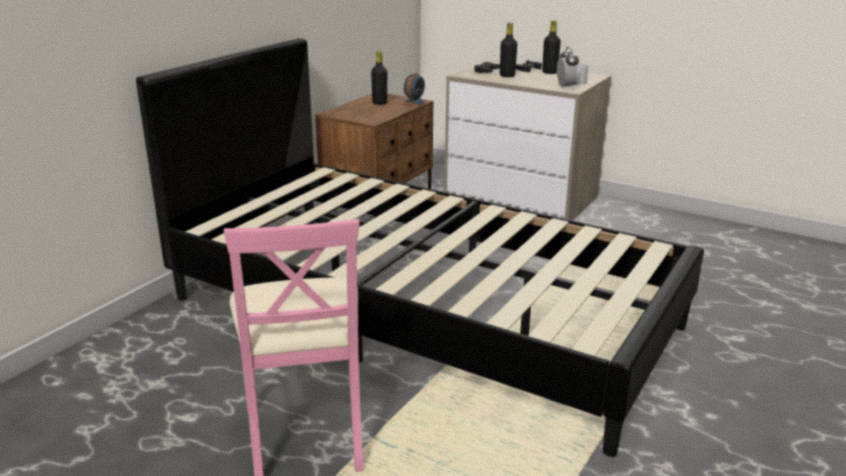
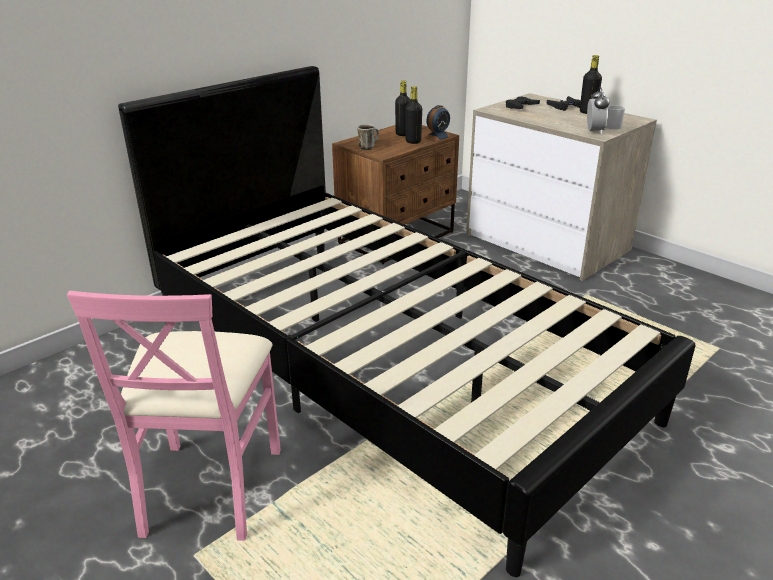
camera: 15 degrees right, 5 degrees up
(354, 116) = (368, 147): none -> mug
(507, 76) = (538, 113): black bottle -> black bottle (413, 141)

